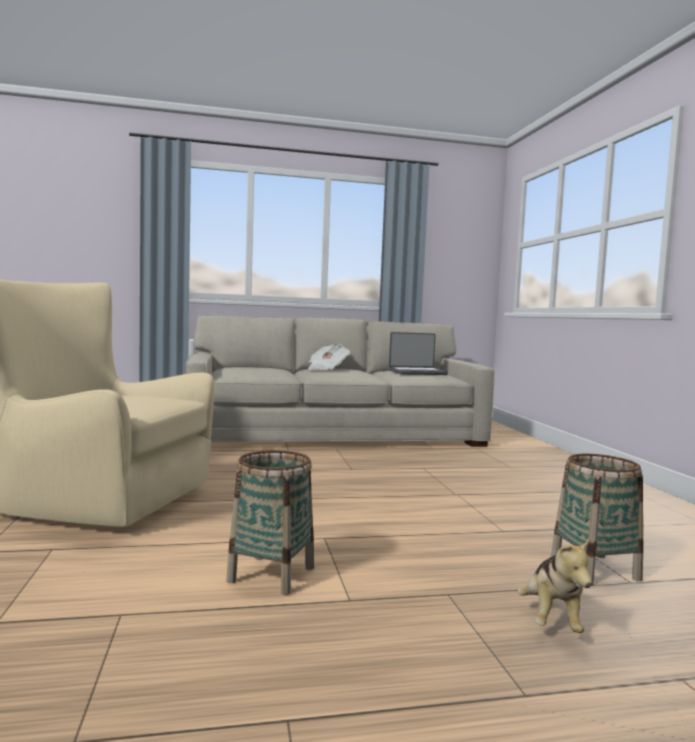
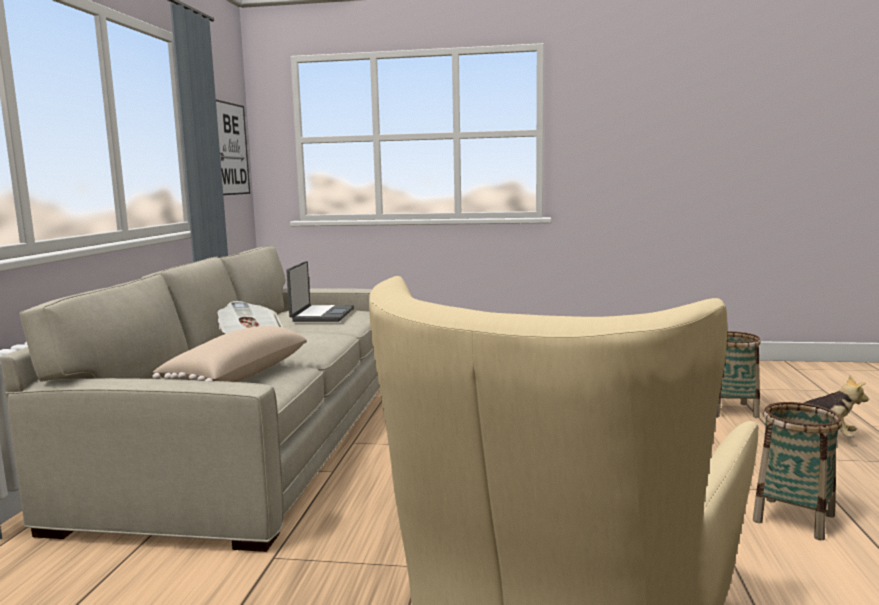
camera: 70 degrees left, 5 degrees up
(255, 370) = (236, 376): none -> beige pillow
(466, 255) = (230, 149): none -> picture

